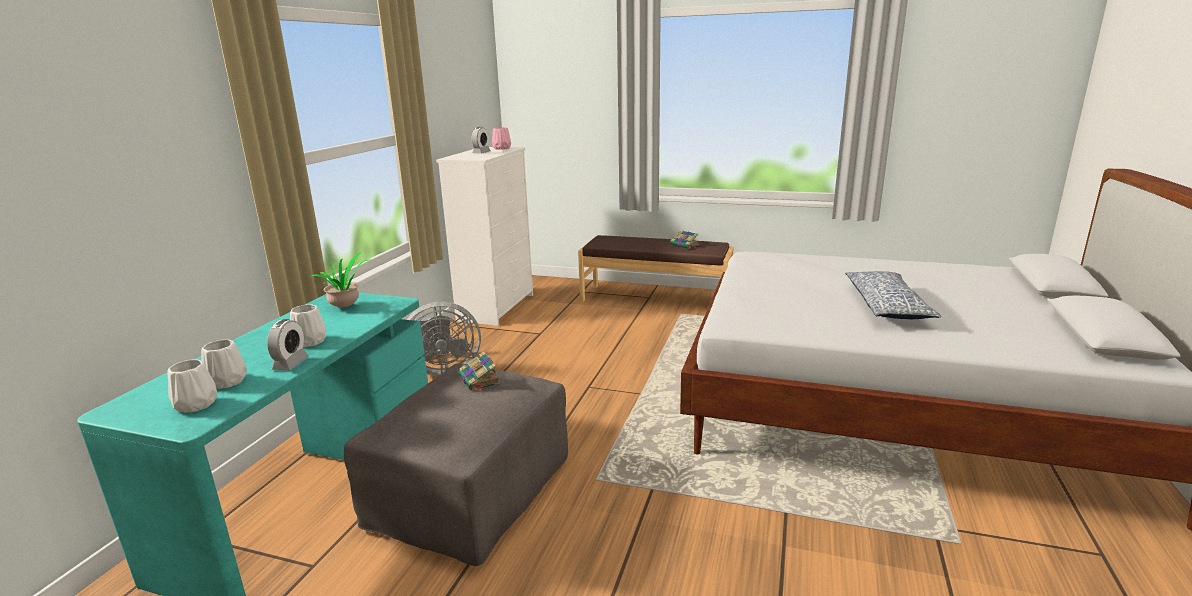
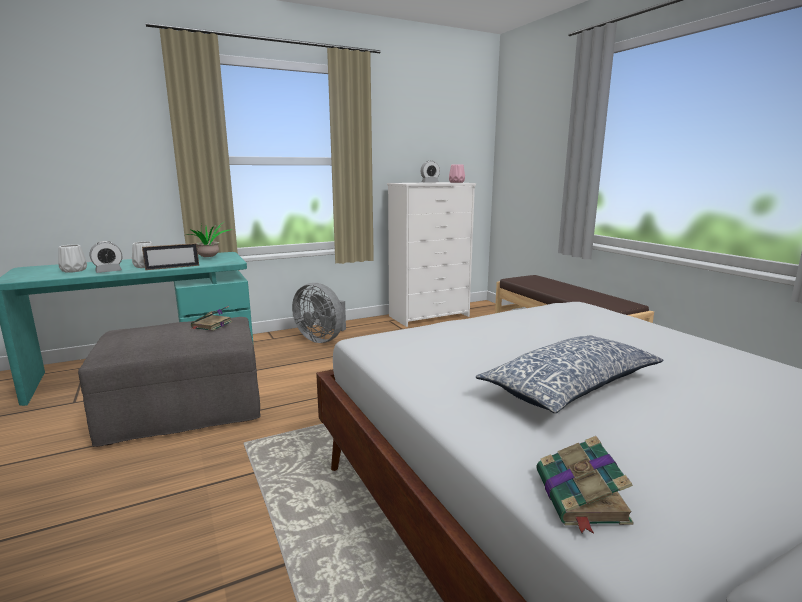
camera: 45 degrees right, 5 degrees down
(195, 405) = (38, 274): white vase -> none
(356, 331) = (172, 267): none -> picture frame
(685, 245) = (592, 297): book -> book (581, 498)

